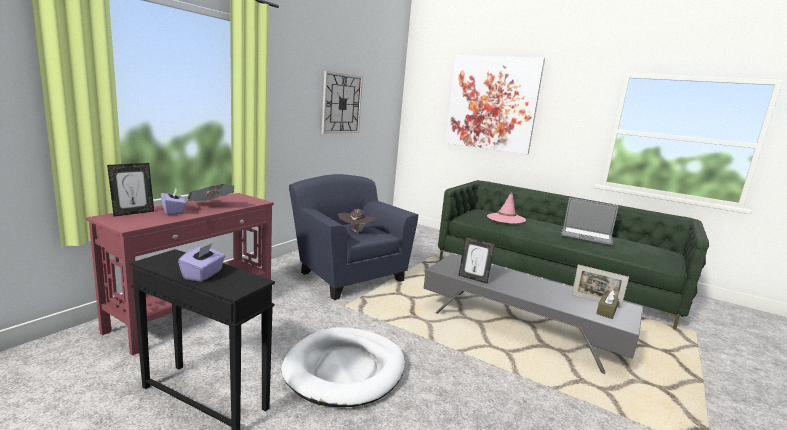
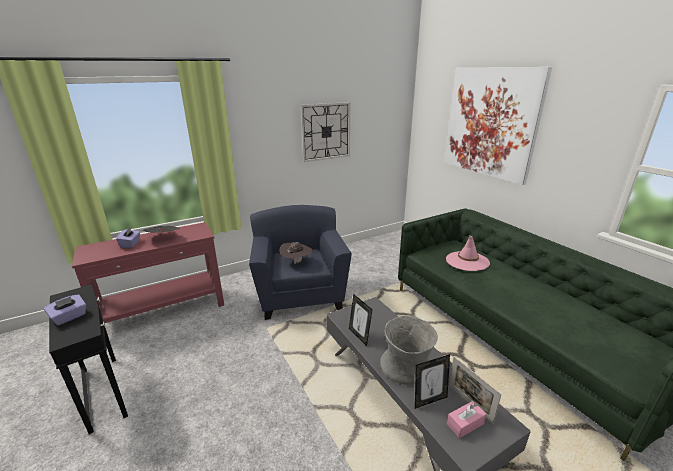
camera: 30 degrees right, 10 degrees up
(133, 213) = (105, 244): picture frame -> picture frame (429, 400)
(345, 370) = (206, 397): white dog bed -> none
(532, 290) = (406, 367): none -> grey vase
(586, 236) = (545, 303): laptop -> none
(606, 311) = (465, 424): brown tissue box -> pink tissue box

